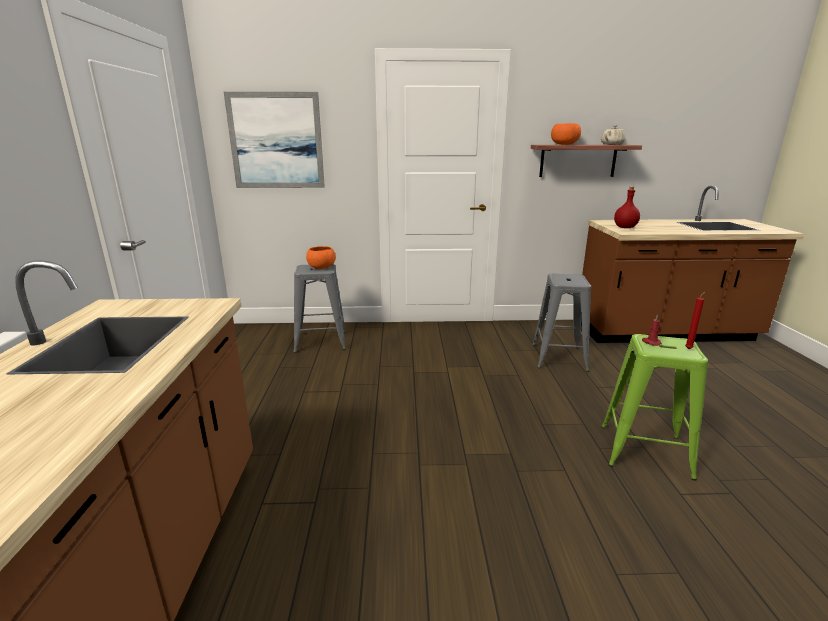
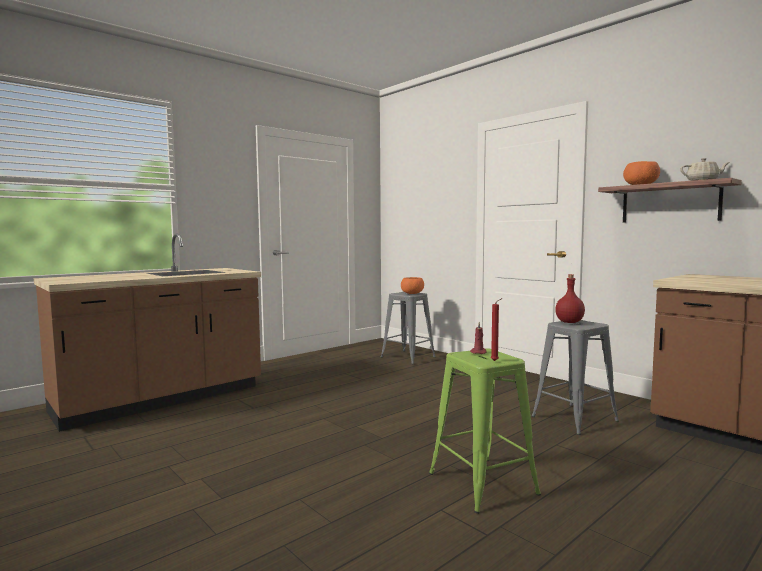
camera: 50 degrees right, 15 degrees down
(276, 141) = (415, 200): picture -> none
(624, 227) = (694, 278): red bottle -> red bottle (569, 322)

